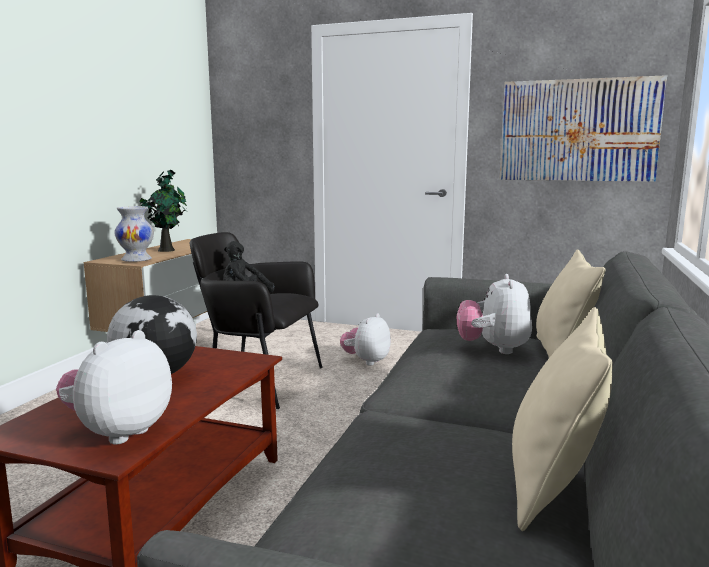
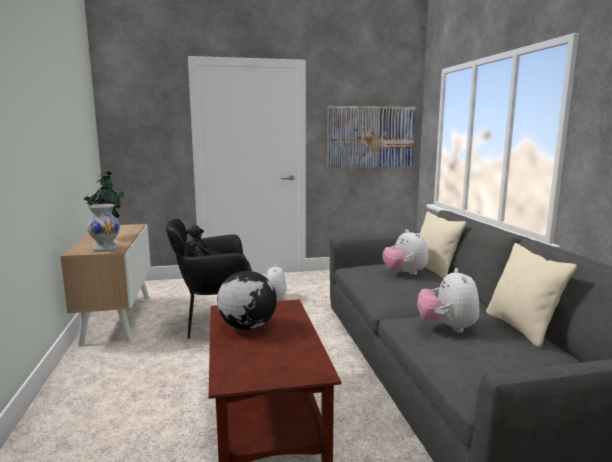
camera: 30 degrees left, 0 degrees up
(119, 432) = (295, 361): plush toy -> plush toy (447, 328)

